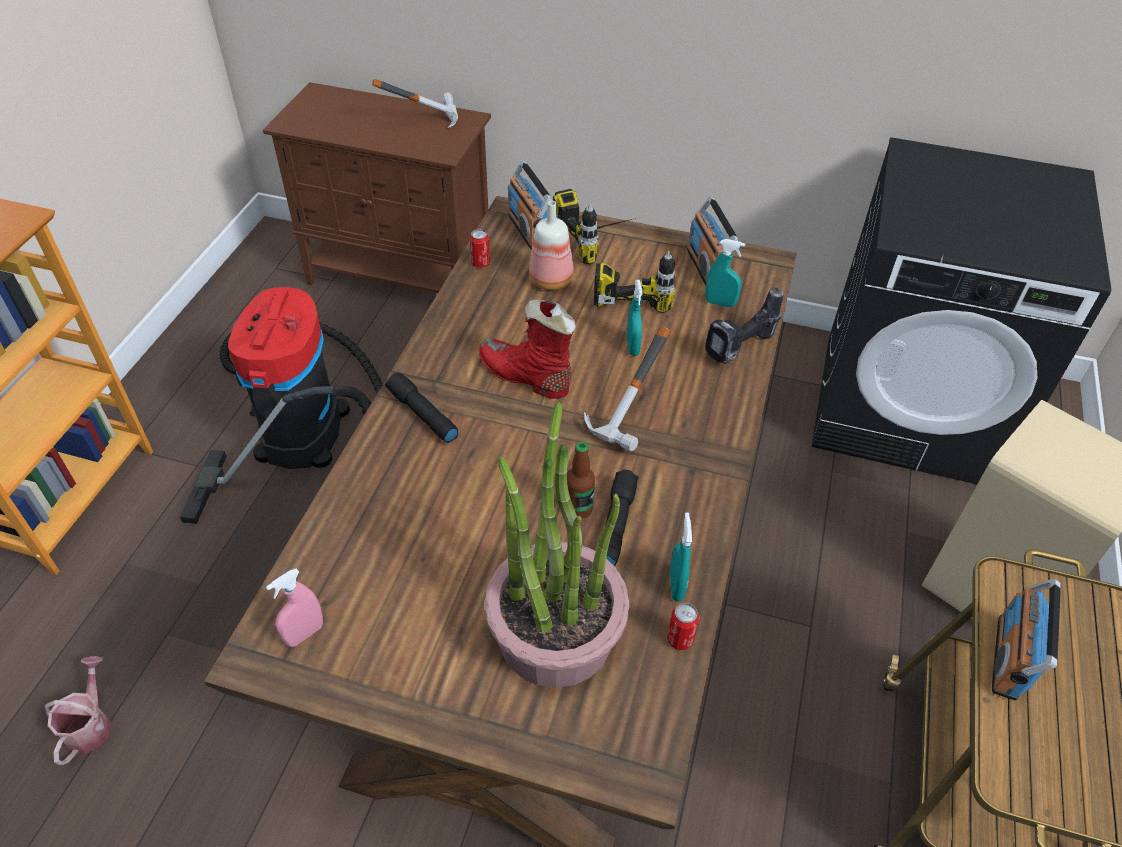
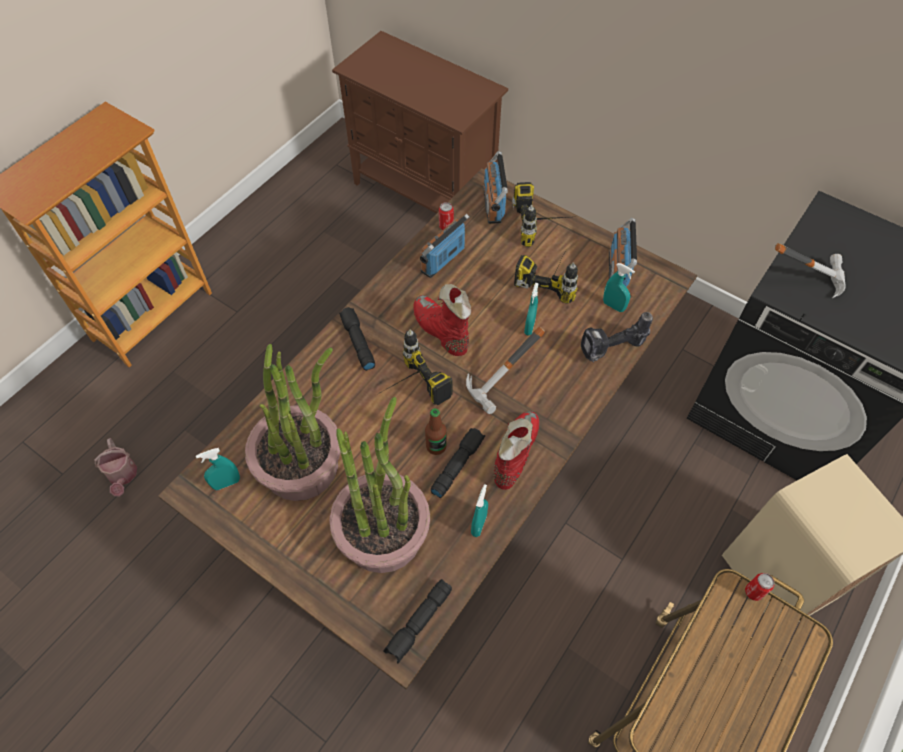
camera: 20 degrees right, 10 degrees up
(90, 724) = (123, 476): watering can -> watering can turned 135 degrees clockwise
(303, 424) = (316, 298): vacuum cleaner -> none
(304, 634) = (226, 483): pink spray bottle -> turquoise spray bottle
(405, 580) = (301, 465): none -> potted plant
(422, 119) = (452, 83): hammer -> hammer (802, 276)
(510, 455) = (406, 391): none -> power drill
(552, 280) = (493, 254): bottle -> none
(655, 733) = (419, 623): none -> black flashlight
(680, 639) = (464, 564): can -> can (753, 592)
(681, 491) = (514, 454): none -> red boot
(1009, 658) = (703, 650): radio -> radio (443, 260)

